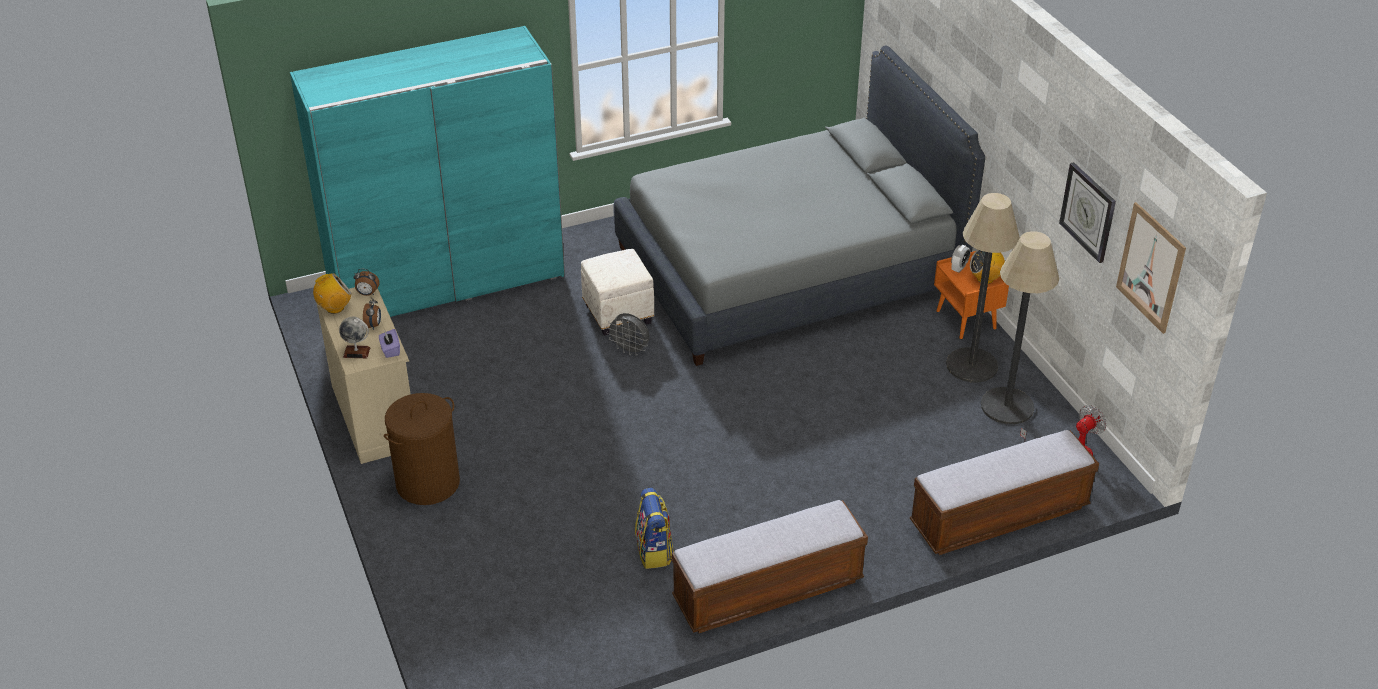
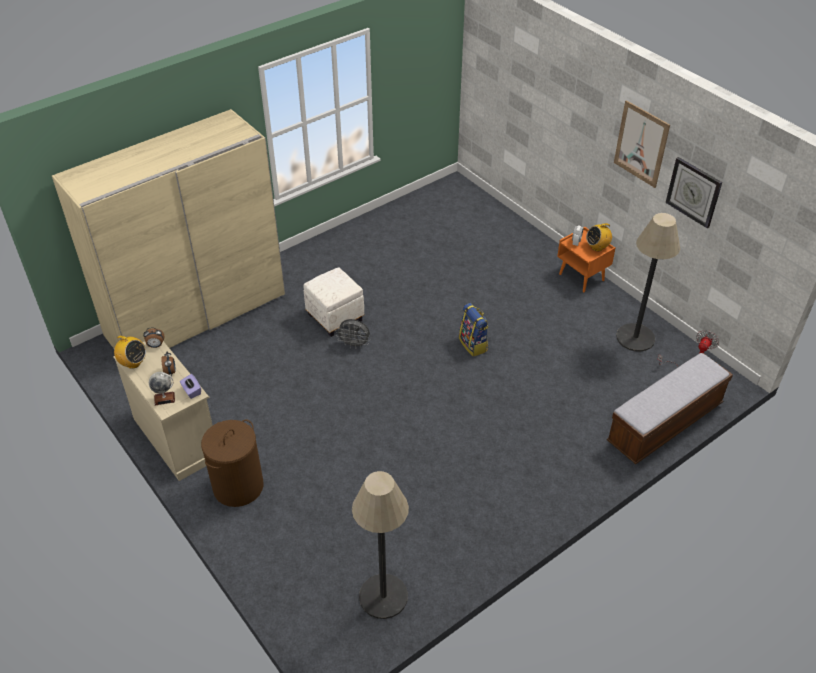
camera: 15 degrees left, 5 degrees up
(334, 308) = (133, 363): radio -> radio turned 75 degrees clockwise
(447, 281) = (196, 314): turquoise wardrobe -> beige wardrobe
(654, 551) = (432, 506): backpack -> backpack (473, 345)
(767, 590) = (527, 520): bench -> none
(789, 270) = (445, 261): grey bed -> none
(972, 365) = (599, 311): floor lamp -> floor lamp (383, 596)
(1150, 267) = (758, 228): picture -> picture (641, 144)

